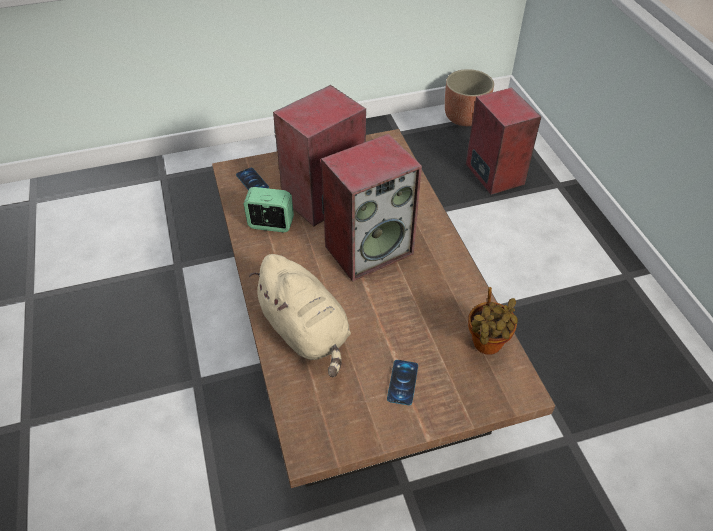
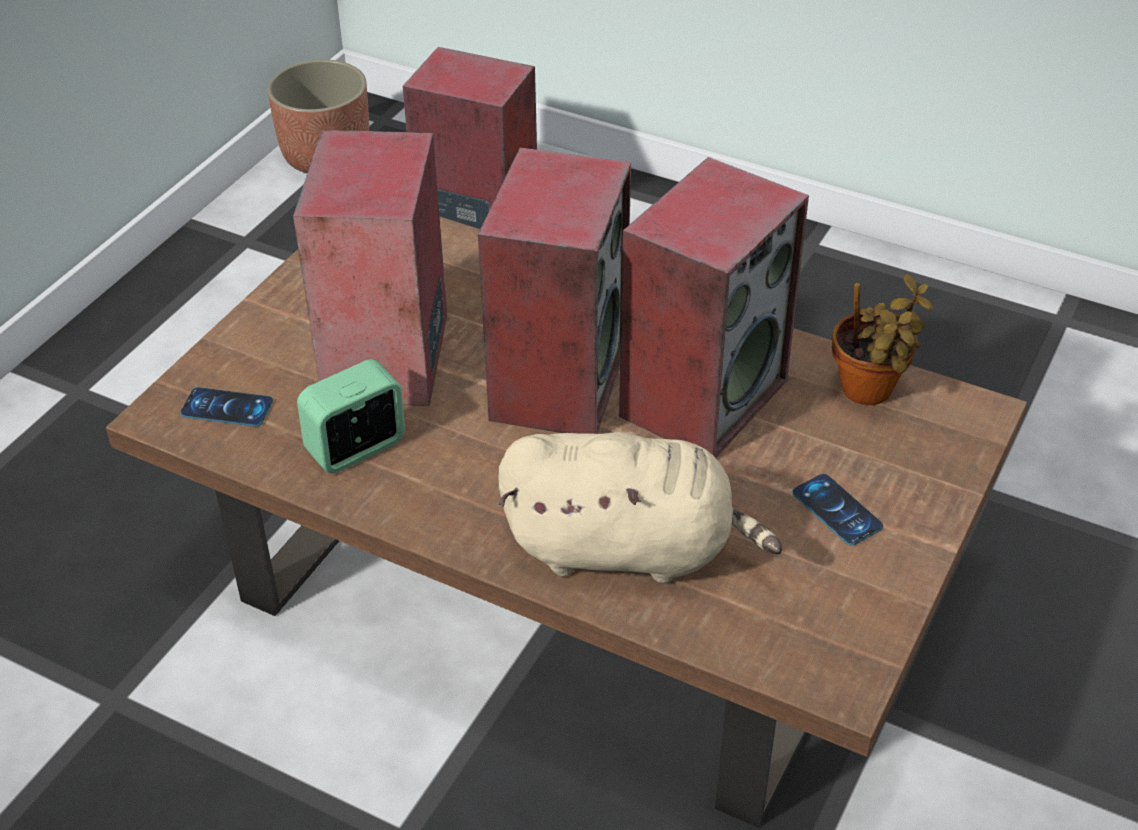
camera: 45 degrees left, 5 degrees down
(415, 295) = (703, 396): none -> speaker

